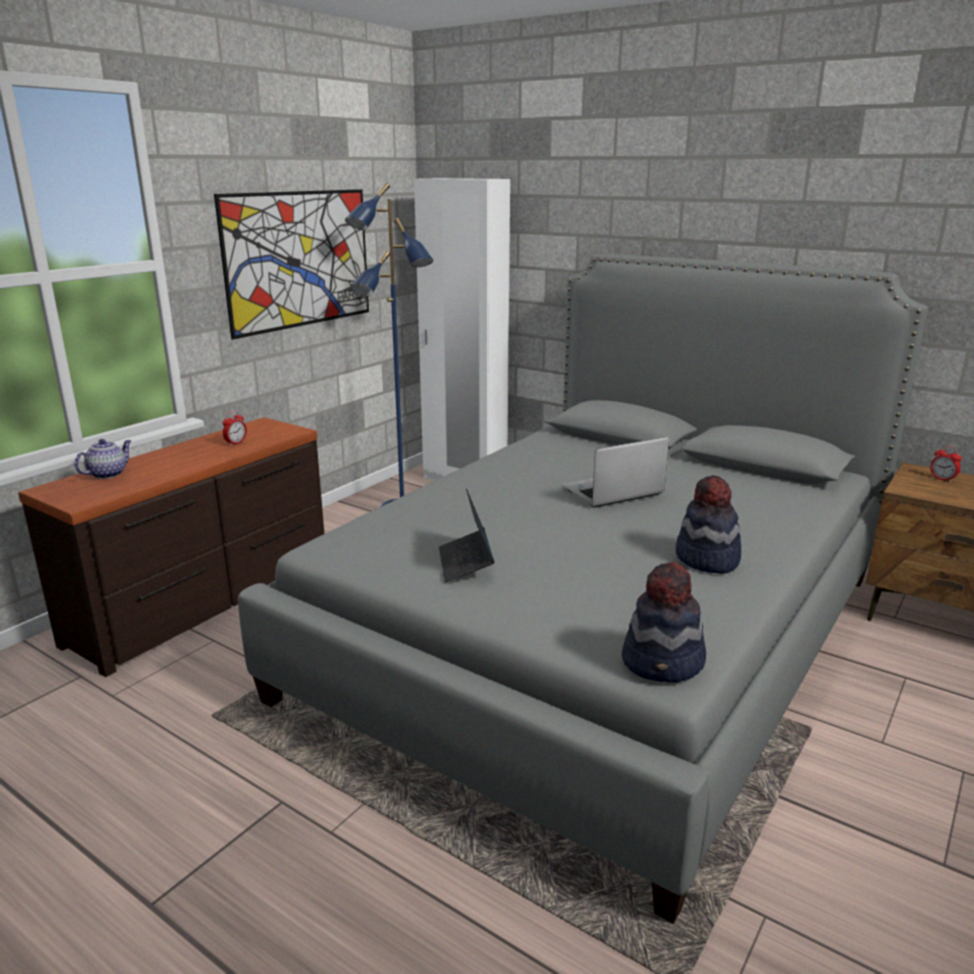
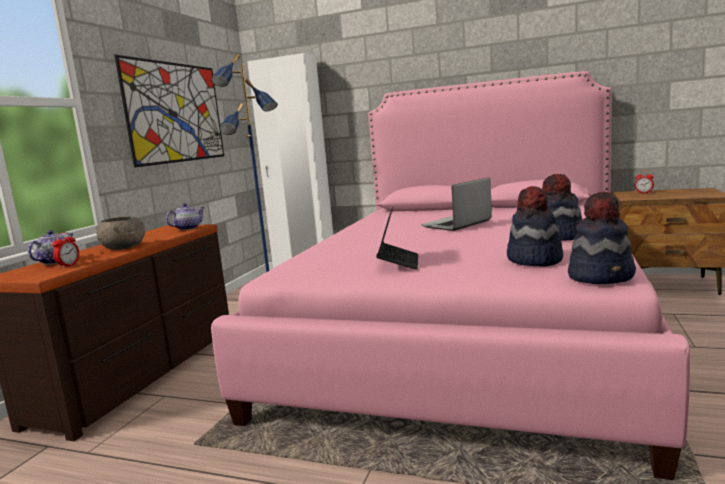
camera: 15 degrees left, 10 degrees down
(187, 462) = (124, 248): none -> grey bowl
(236, 443) = (156, 236): alarm clock -> alarm clock (68, 265)
(280, 433) = (188, 228): none -> teapot
(465, 563) = (398, 262): laptop -> laptop turned 150 degrees counterclockwise
(600, 633) = (465, 331): grey bed -> pink bed
(622, 604) = (534, 260): none -> hat

